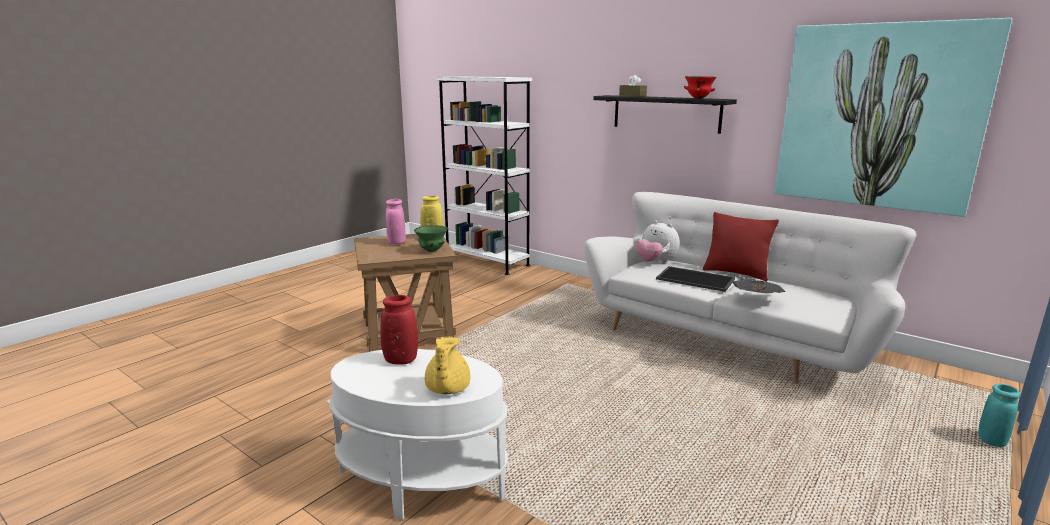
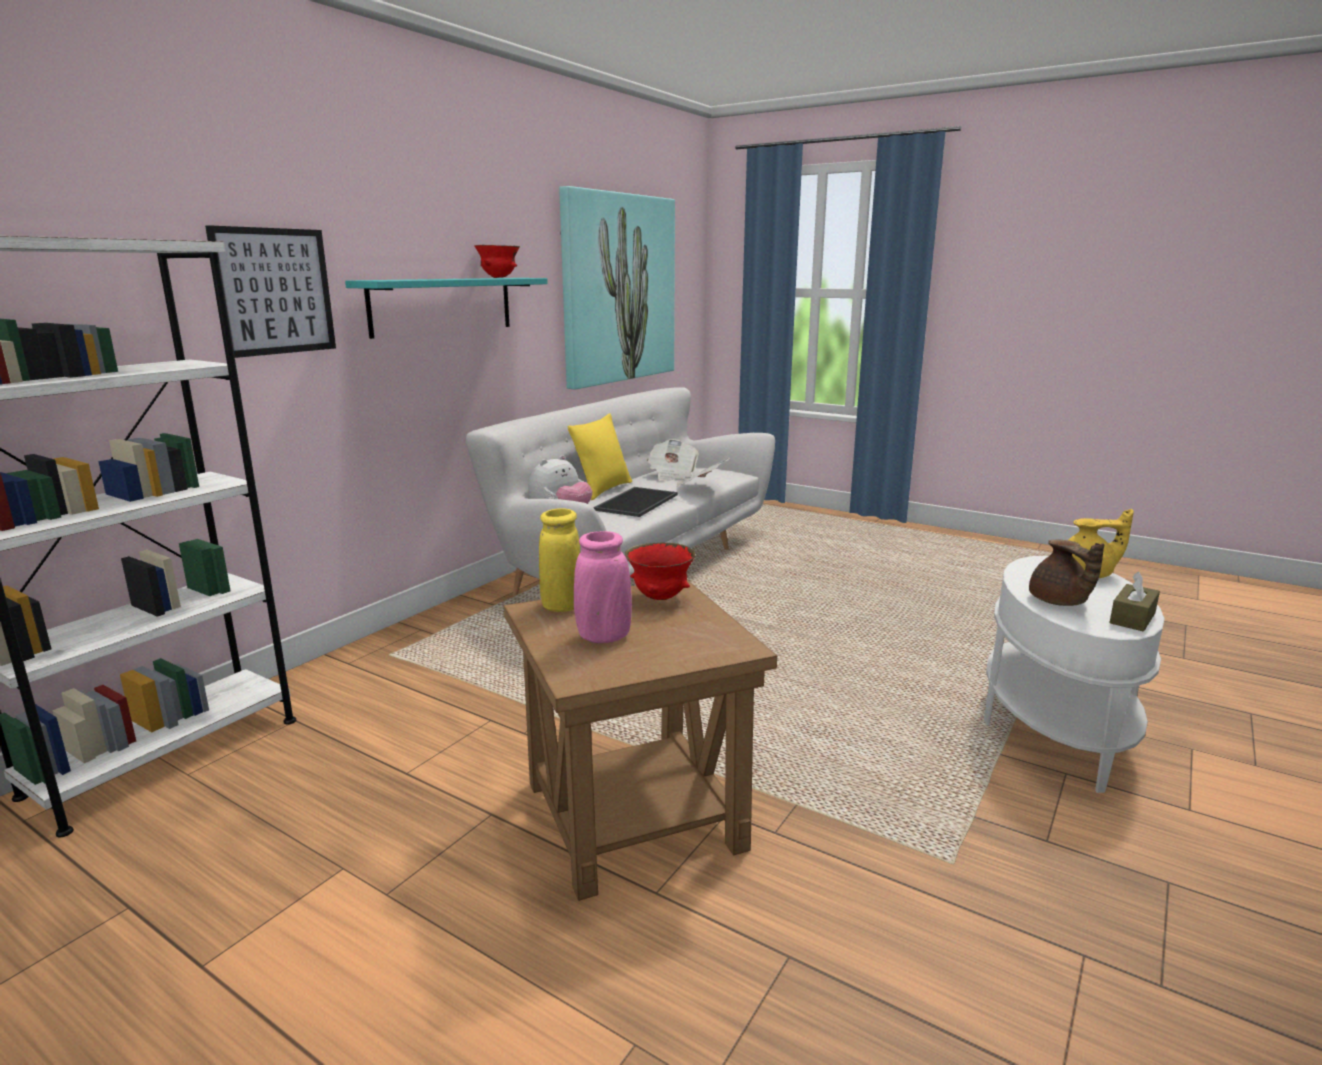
camera: 95 degrees left, 0 degrees up
(401, 360) = (1058, 602): red vase -> brown teapot
(432, 250) = (660, 597): green bowl -> red bowl
(573, 98) = (274, 291): none -> picture
(632, 96) = (416, 279): brown tissue box -> brown tissue box (1132, 618)
(666, 113) = (443, 305): black shelf -> turquoise shelf
(736, 273) = (603, 489): red pillow -> yellow pillow
(798, 292) = (672, 474): none -> newspaper
(991, 441) = (791, 512): turquoise vase -> none

